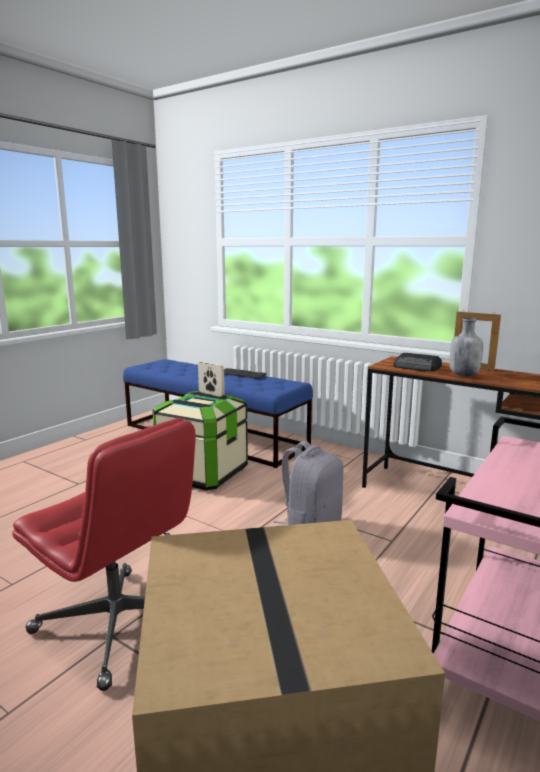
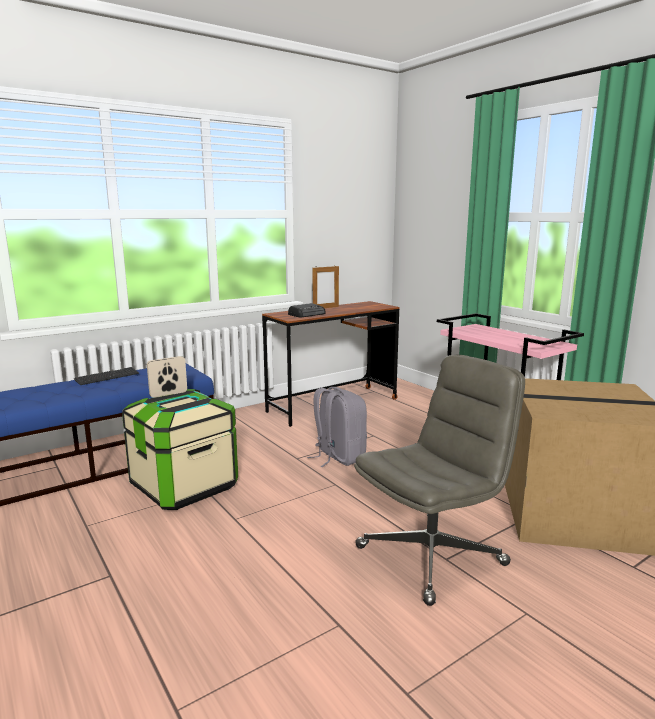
camera: 70 degrees left, 0 degrees up
(119, 624) = (431, 555): red office chair -> grey office chair
(463, 375) = (340, 311): grey bottle -> none

